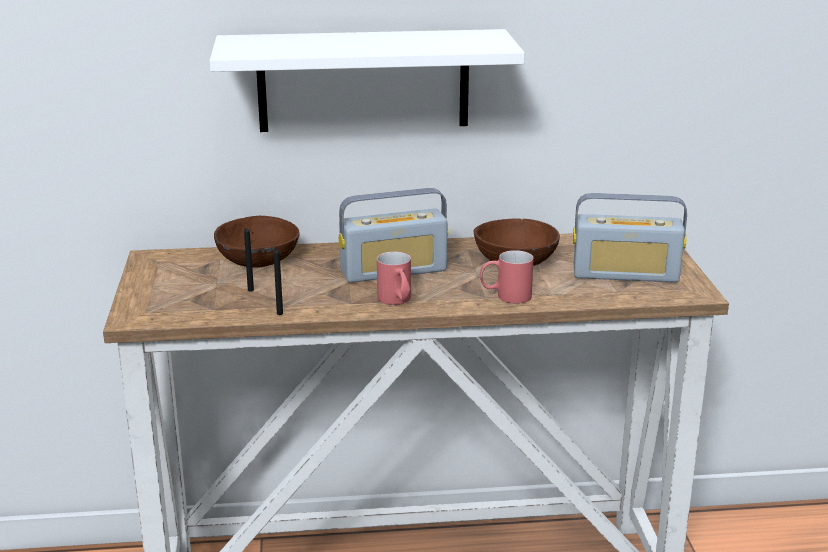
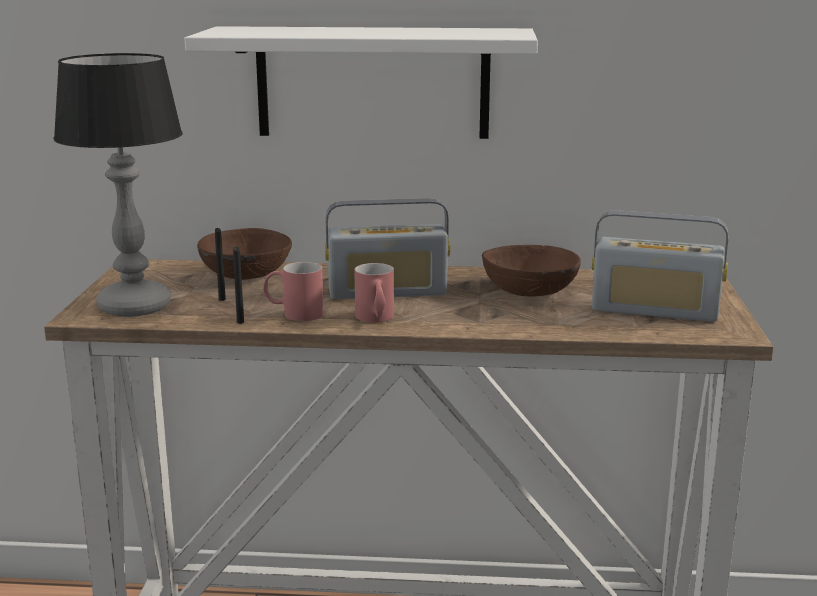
camera: 10 degrees right, 5 degrees down
(174, 304) = (133, 307): none -> table lamp
(505, 296) = (502, 322): red mug -> red mug (293, 314)

